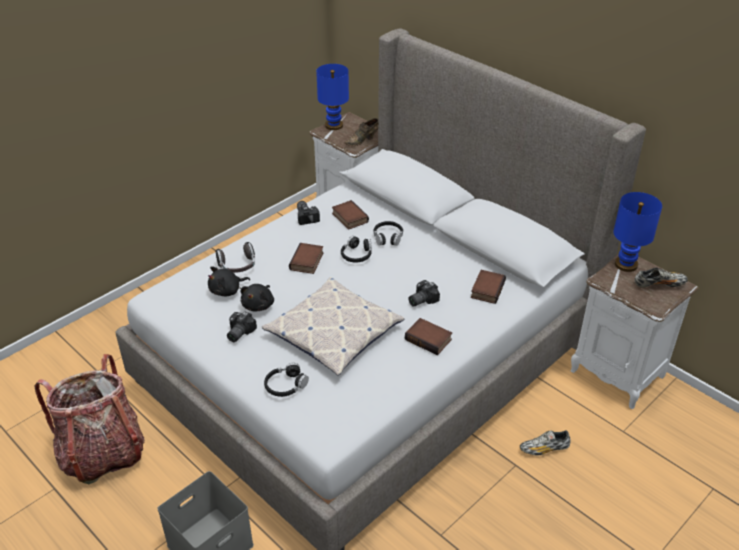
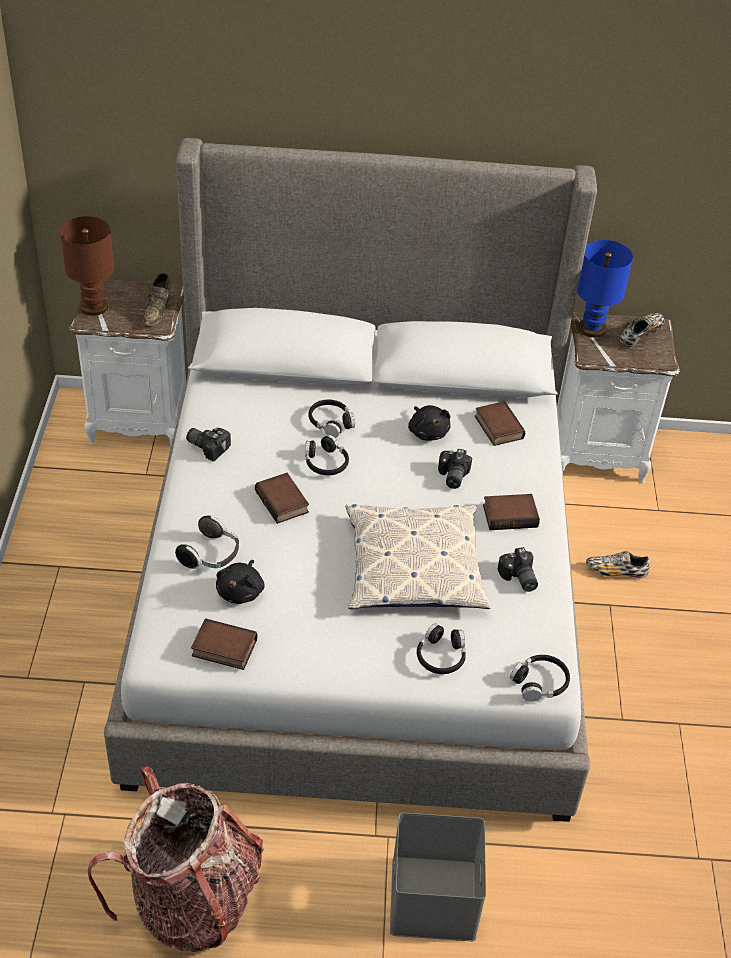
camera: 45 degrees left, 5 degrees up
(238, 333) = (316, 632): camera -> camera (518, 578)
(259, 305) = (297, 586): black plush toy -> black plush toy (428, 432)
(322, 436) = (540, 683): none -> black headphones
(334, 126) = (94, 307): blue table lamp -> brown table lamp
(348, 218) = (258, 422): book -> book (223, 649)
(544, 449) = (616, 572): shoe -> shoe turned 60 degrees clockwise

